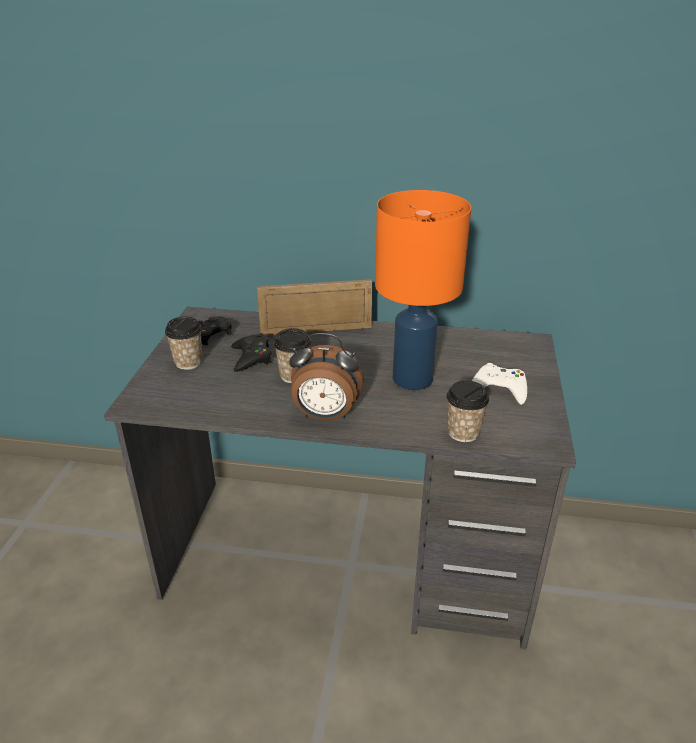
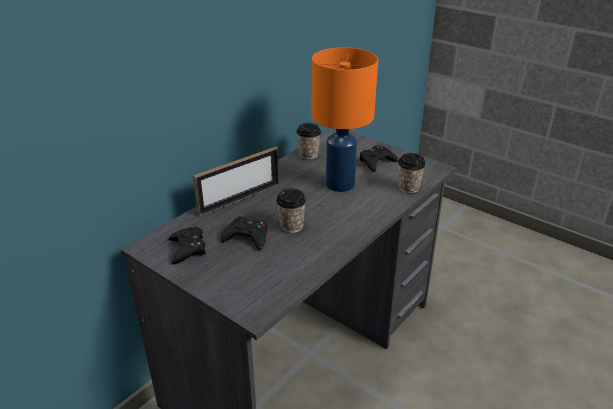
camera: 60 degrees left, 0 degrees up
(188, 362) = (221, 270): cup -> cup (308, 155)
(316, 330) = (240, 199): picture frame -> picture frame turned 150 degrees counterclockwise
(325, 416) = (353, 228): alarm clock -> none
(499, 389) = (376, 162): white game controller -> black game controller

